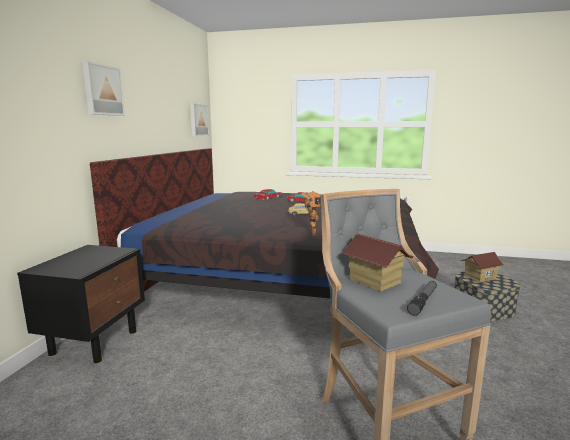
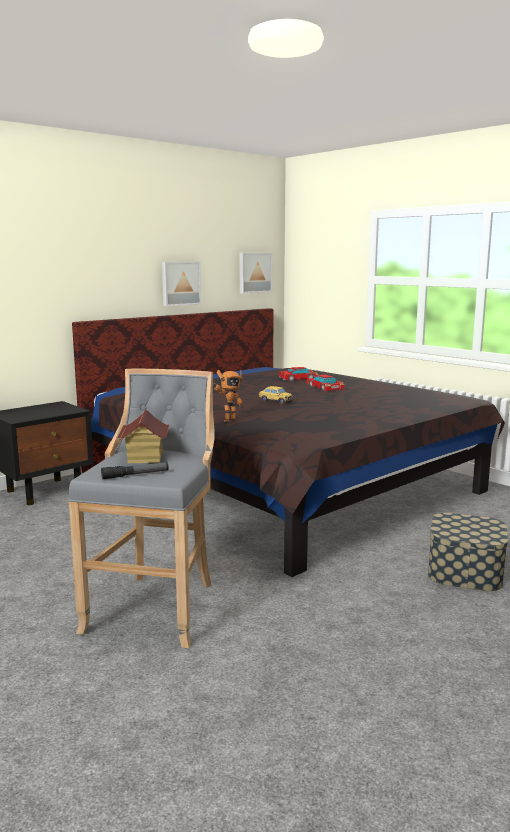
camera: 35 degrees right, 0 degrees up
(102, 90) = (96, 250): picture -> picture (180, 283)
(479, 277) = (462, 524): toy house -> none

